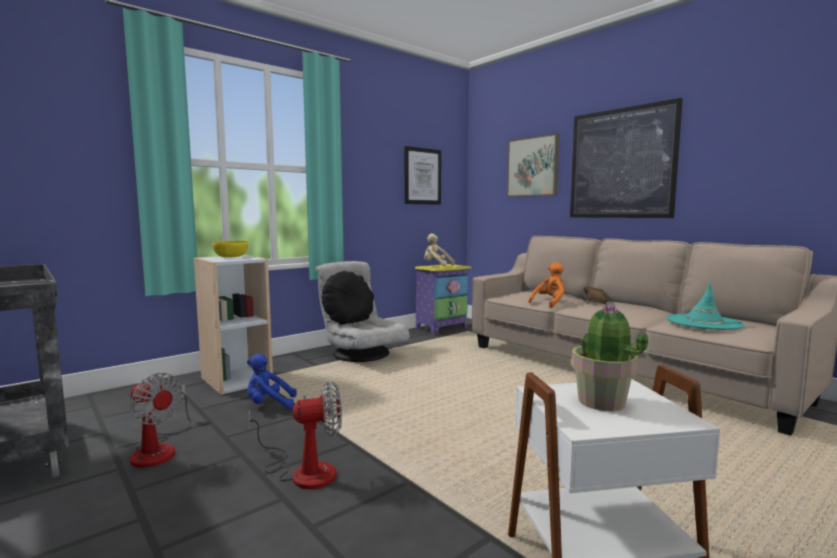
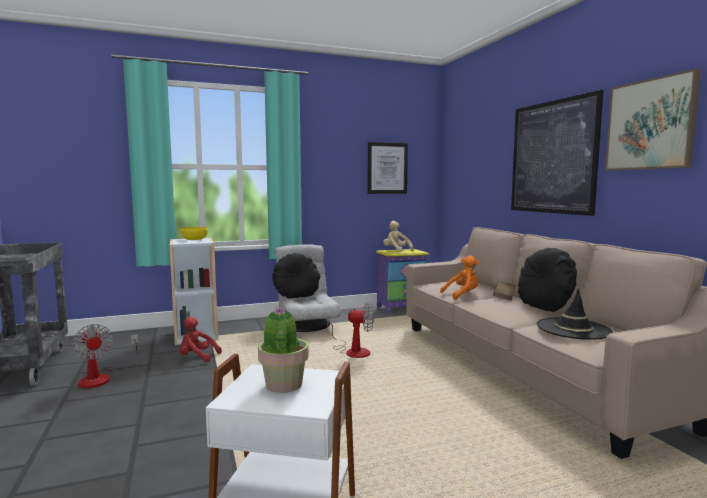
camera: 20 degrees right, 0 degrees up
(269, 405) = (197, 357): blue plush toy -> red plush toy
(303, 471) = (168, 408): fan -> fan (353, 351)
(533, 167) = (485, 158): picture -> picture (650, 124)
(645, 308) = (544, 308): none -> black pillow
(703, 322) = (573, 329): turquoise hat -> black hat

